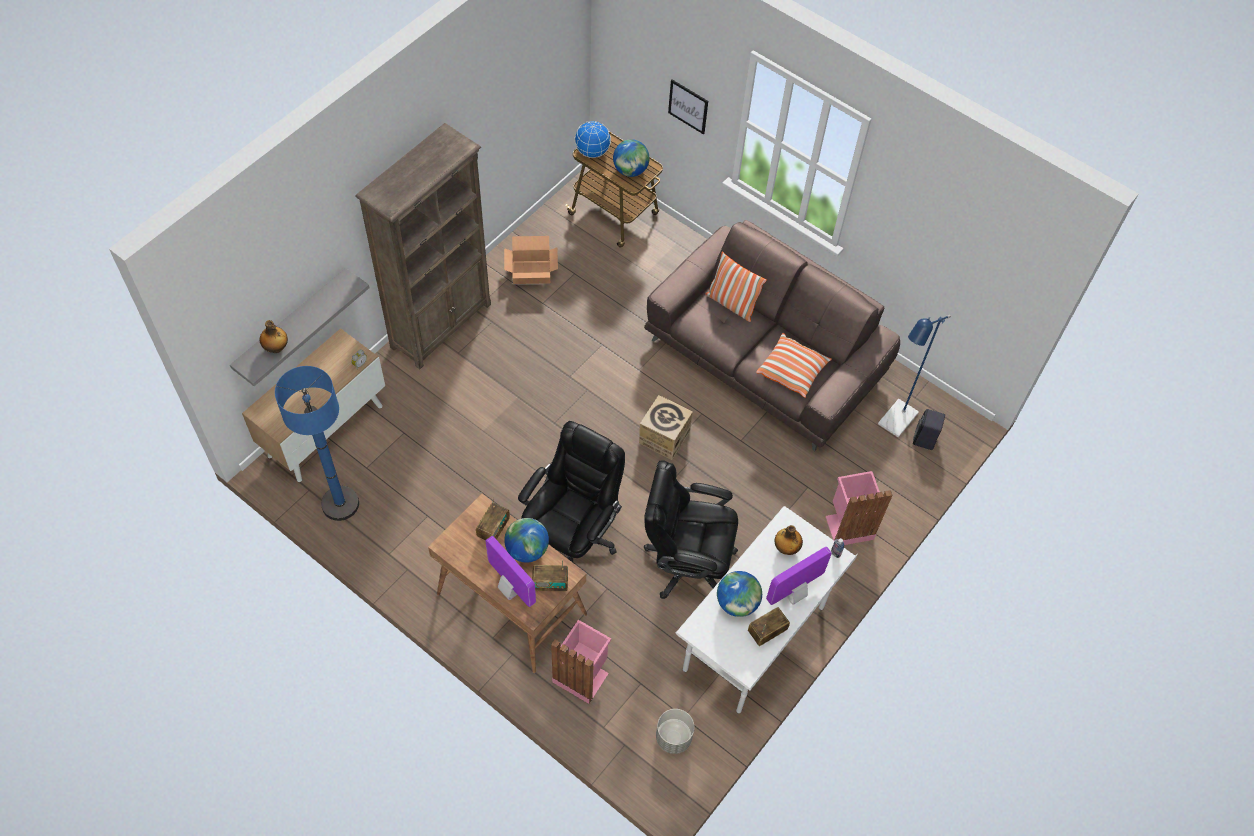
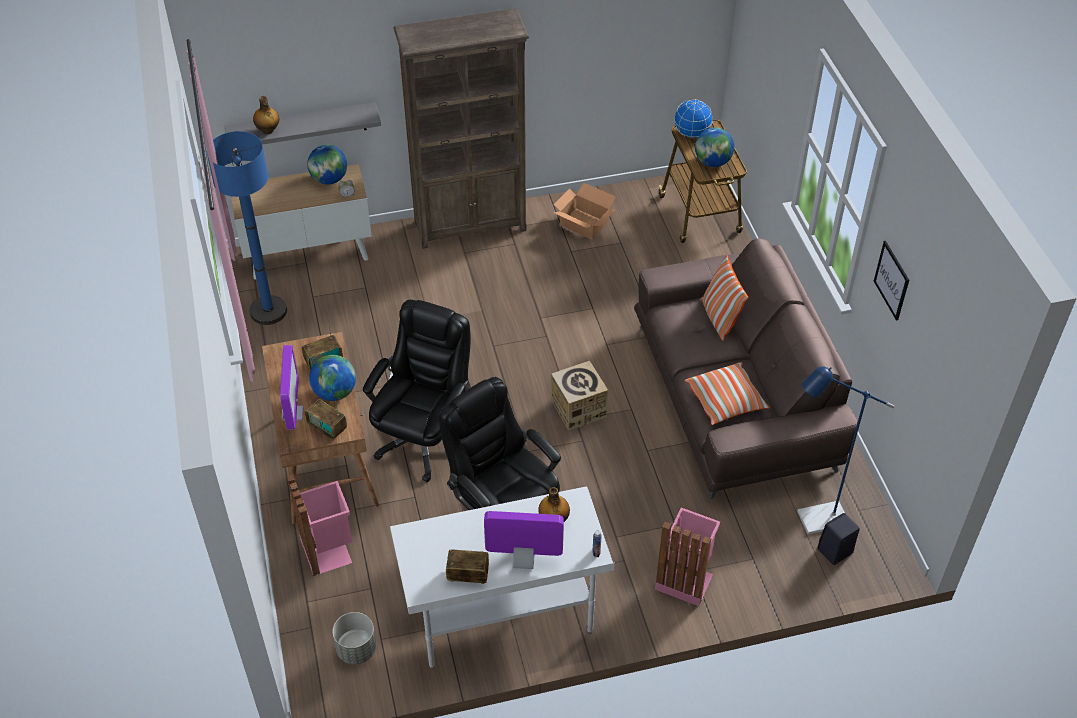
camera: 40 degrees right, 10 degrees down
(572, 535) = (425, 439): black office chair -> black office chair turned 45 degrees counterclockwise
(688, 106) = (777, 109): picture -> picture (891, 280)
(737, 603) = (465, 536): globe -> globe (329, 179)

